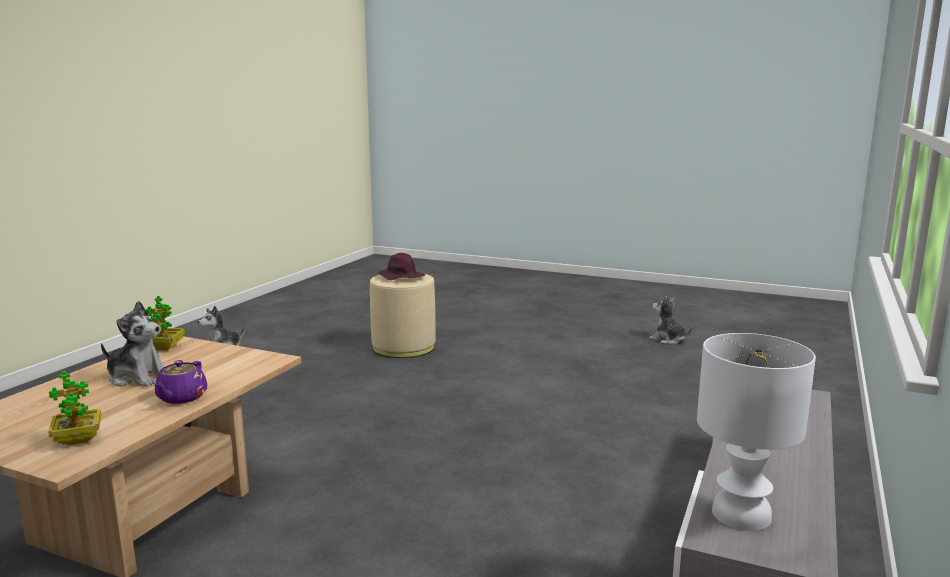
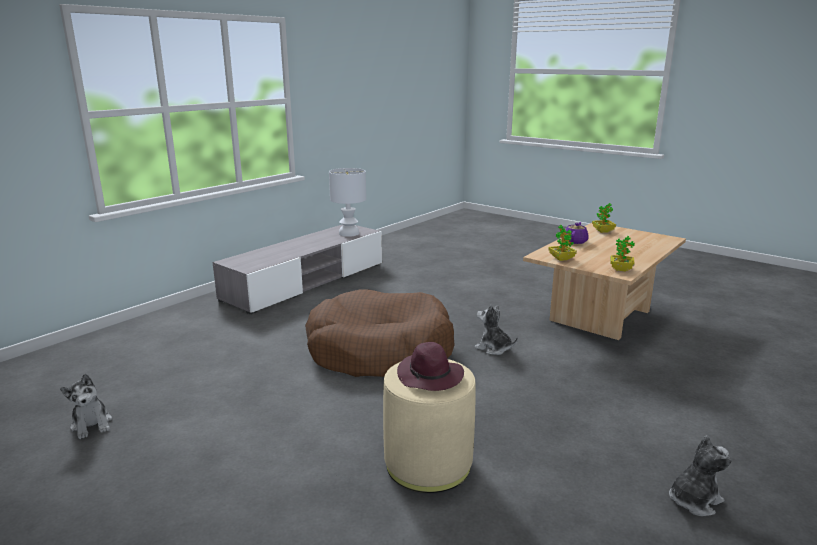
camera: 165 degrees left, 5 degrees up
(138, 377) = (612, 252): plush toy -> plush toy (493, 348)
(240, 357) = (561, 259): none -> potted plant
(494, 414) = (380, 351): none -> brown dog bed

